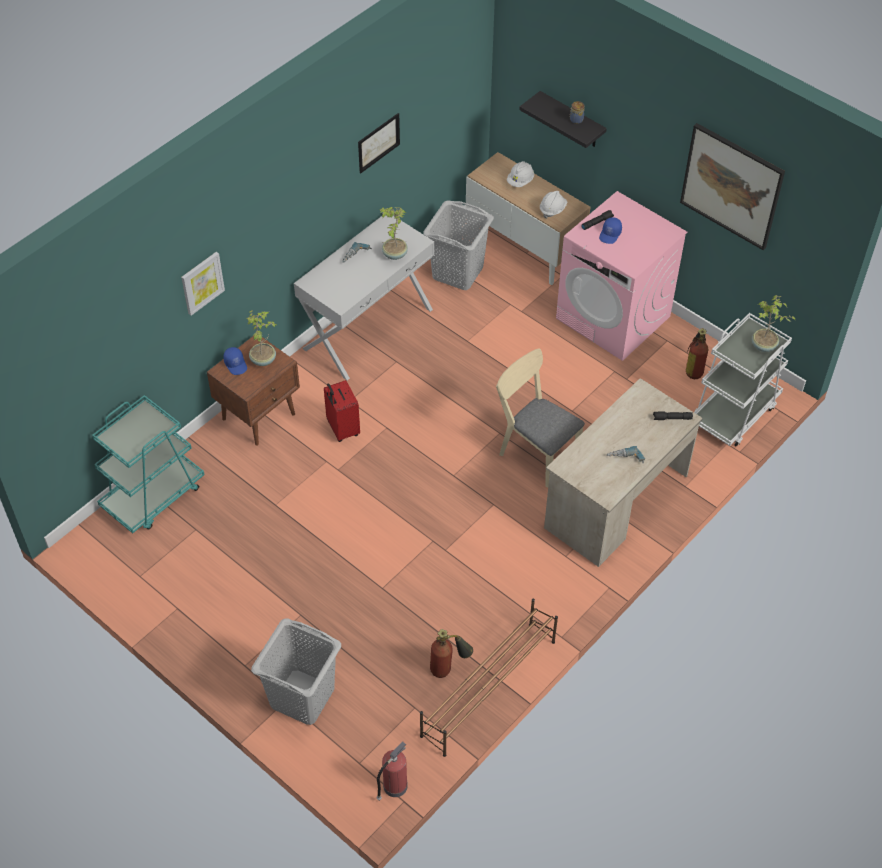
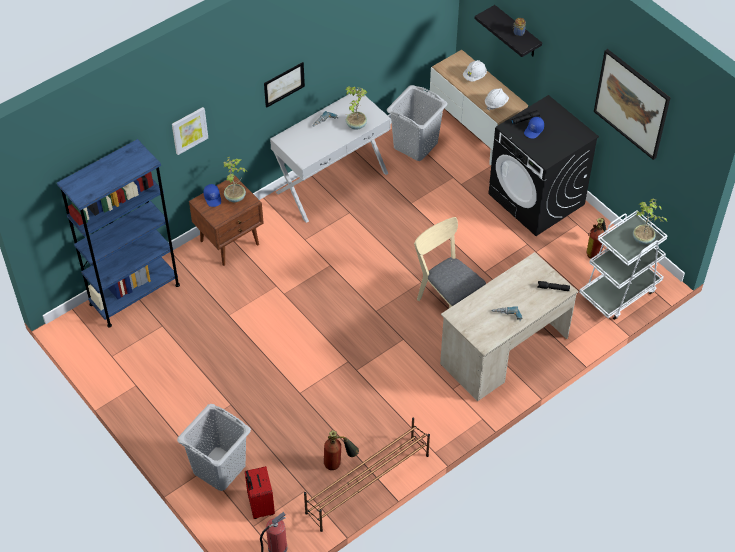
camera: 10 degrees right, 0 degrees up
(154, 495) = (134, 294): turquoise cart -> blue bookcase
(342, 429) = (294, 262): red suitcase -> red suitcase (260, 506)
(378, 142) = (352, 33): picture -> picture (284, 84)
(613, 317) = (537, 199): pink washing machine -> black washing machine

